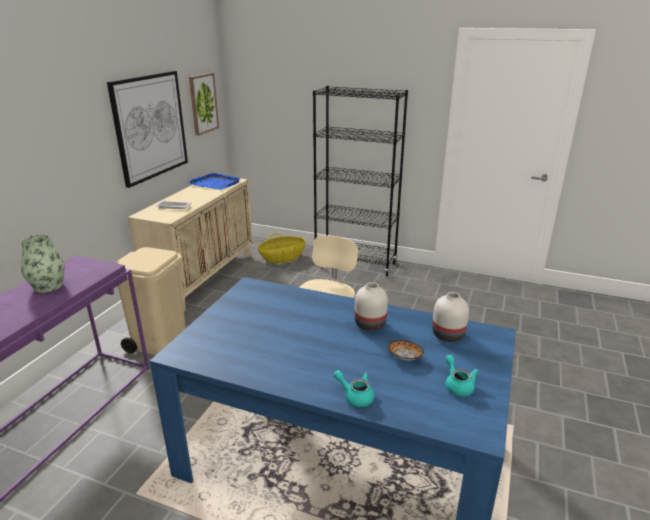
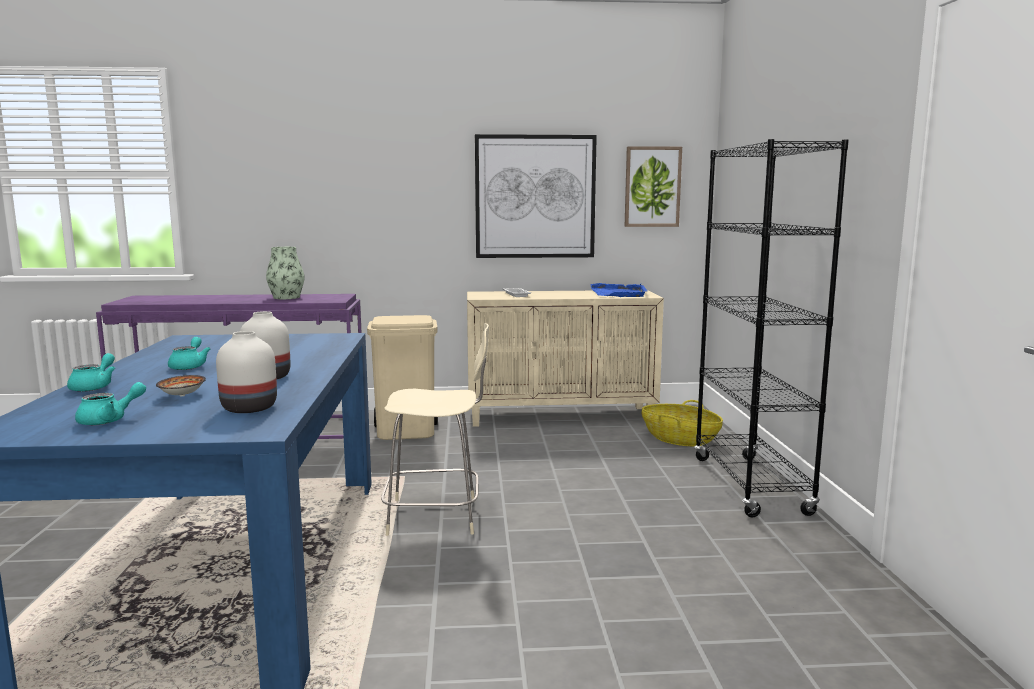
camera: 65 degrees right, 15 degrees down
(310, 353) = (189, 366): none -> turquoise teapot

